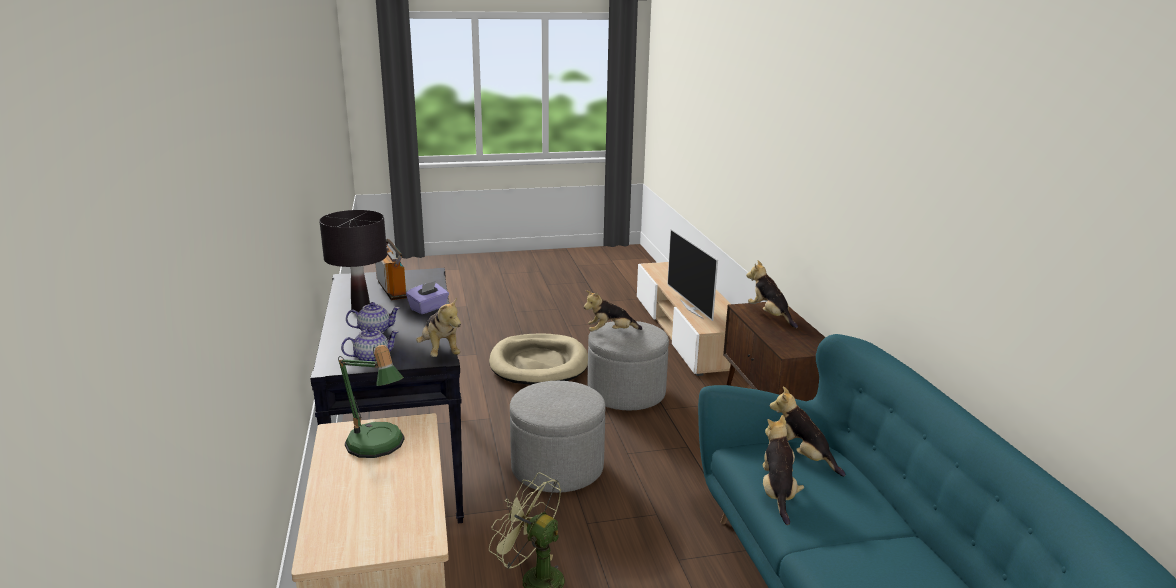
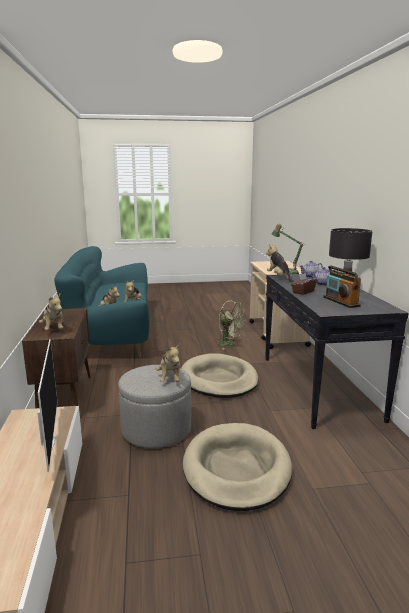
camera: 175 degrees left, 5 degrees down
(428, 308) = (303, 292): purple tissue box -> brown tissue box
(557, 467) = (219, 379): grey ottoman -> beige dog bed
(610, 332) = (170, 378): plush toy -> plush toy turned 90 degrees clockwise

